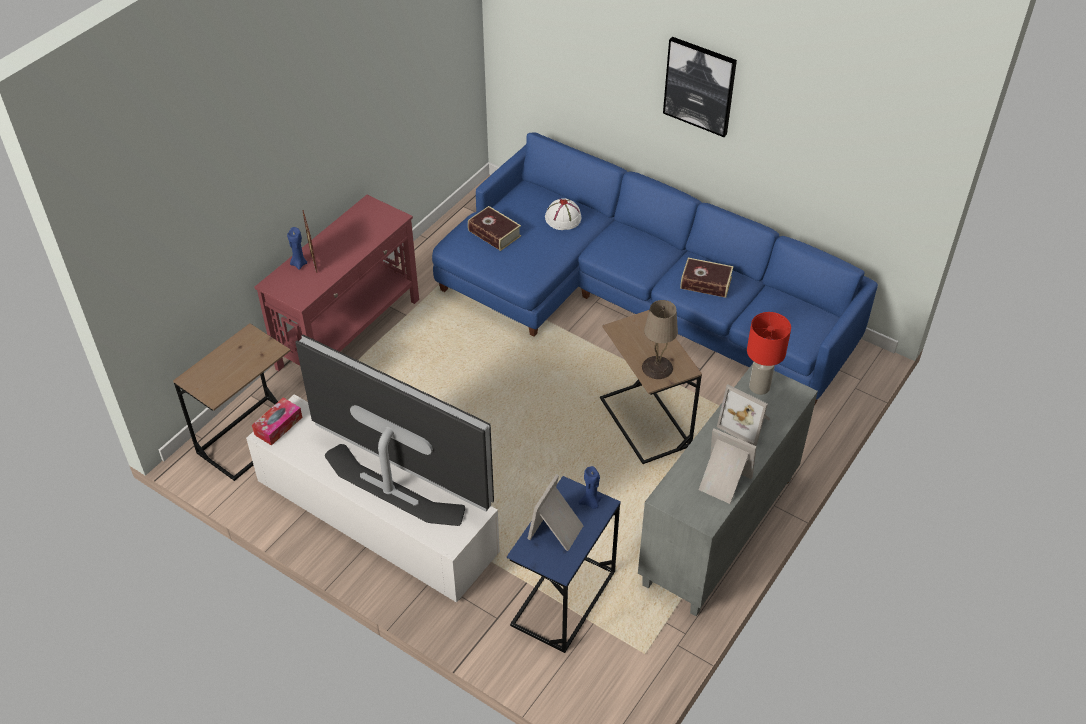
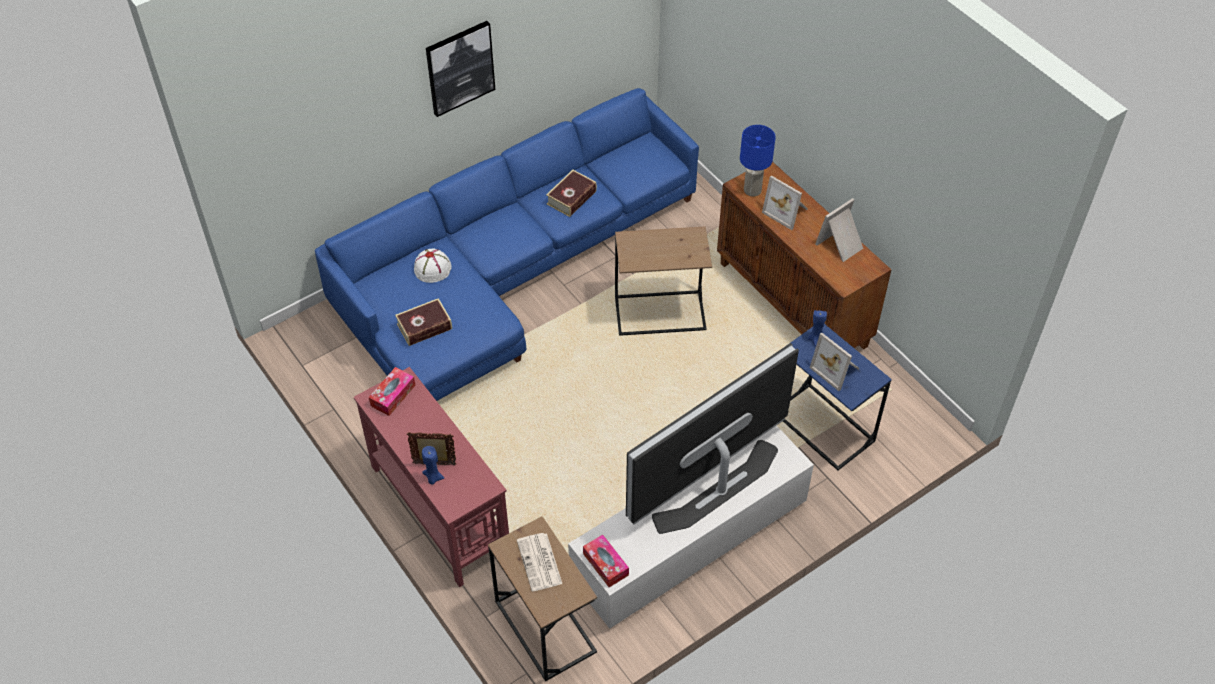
camera: 70 degrees left, 5 degrees up
(239, 361) = (540, 563): none -> newspaper
(377, 215) = (393, 395): none -> tissue box
(657, 368) = (687, 252): beige table lamp -> none
(719, 532) = (794, 305): grey cabinet -> brown cabinet
(746, 423) = (787, 211): picture frame -> picture frame turned 75 degrees clockwise
(759, 387) = (752, 191): red table lamp -> blue table lamp

